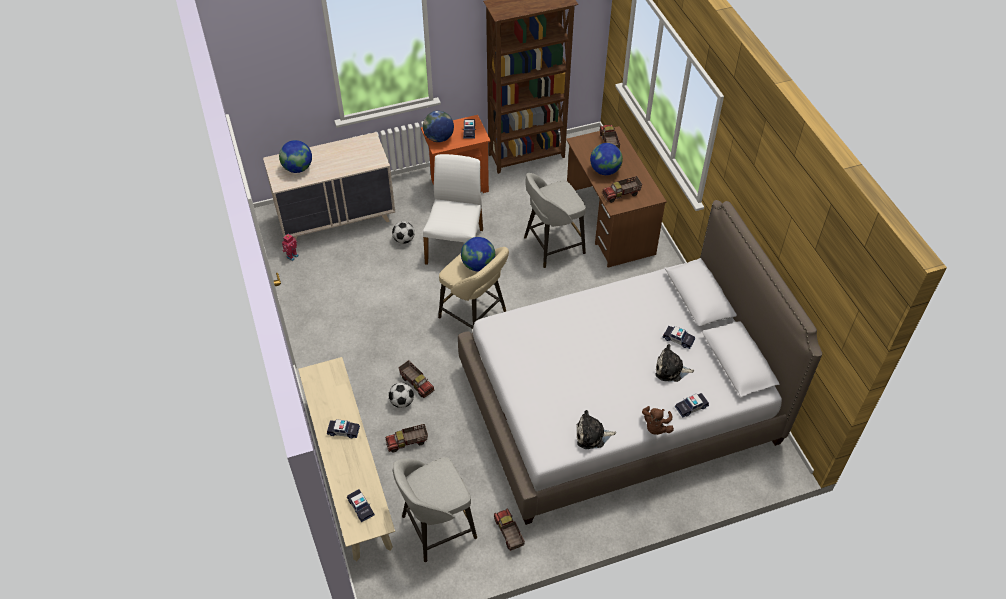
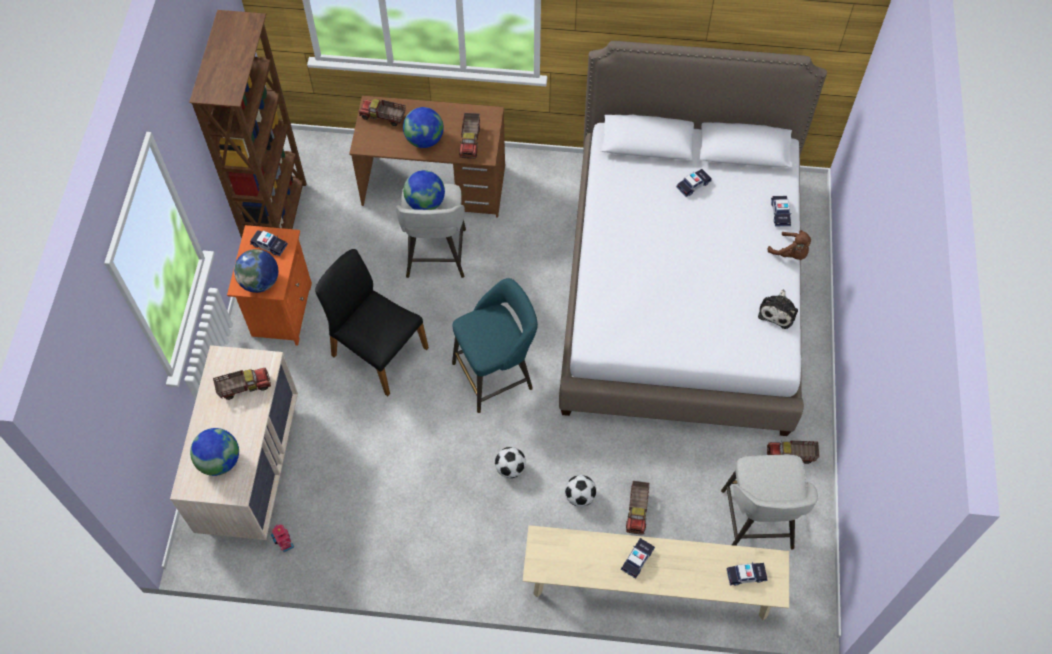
camera: 65 degrees left, 10 degrees up
(404, 240) = (335, 404): football -> football (510, 468)
(417, 383) = (561, 471): toy truck -> toy truck (244, 386)
(456, 245) = (378, 352): white chair -> black chair
(475, 316) = (496, 374): beige stool -> turquoise stool
(478, 265) = (490, 324): globe -> globe (425, 203)
(671, 370) = (728, 209): plush toy -> none

